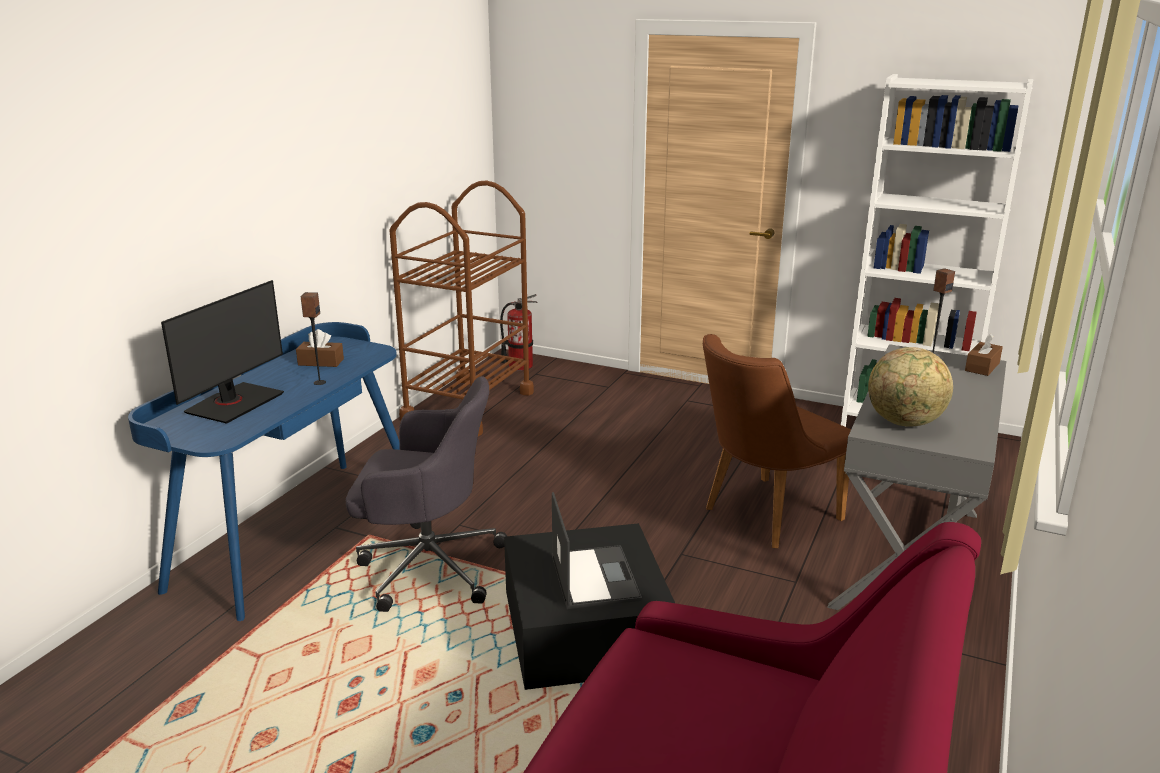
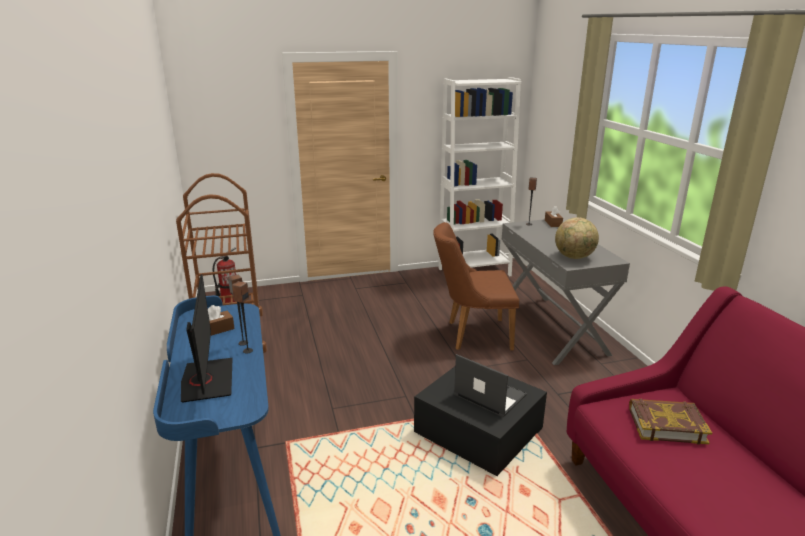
camera: 40 degrees left, 0 degrees up
(310, 391) = (247, 350): none -> speaker
(427, 566) = (349, 441): grey office chair -> none
(695, 710) = (666, 425): none -> book
(762, 516) = (472, 334): brown chair -> brown chair turned 75 degrees clockwise

